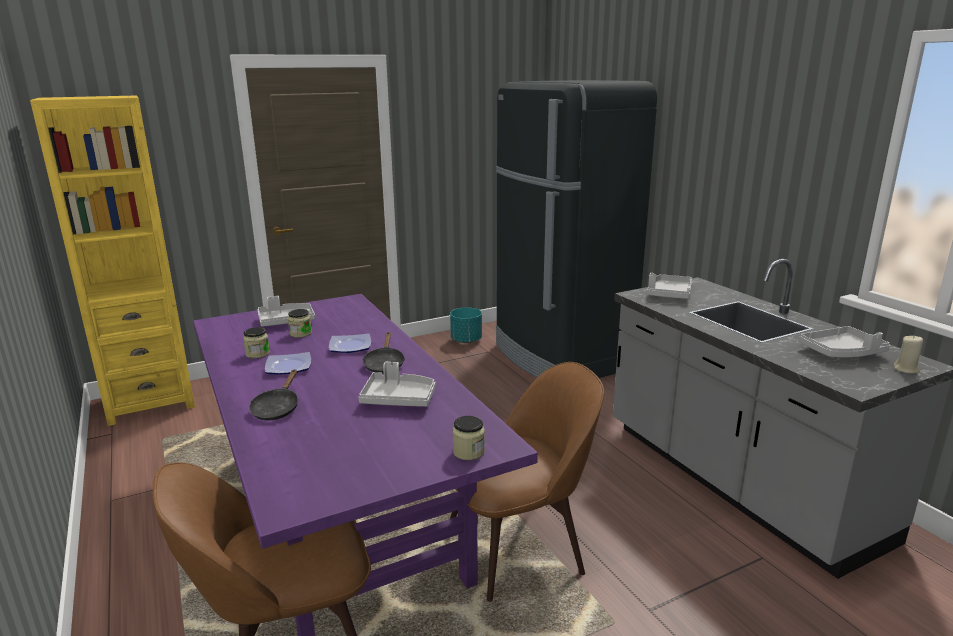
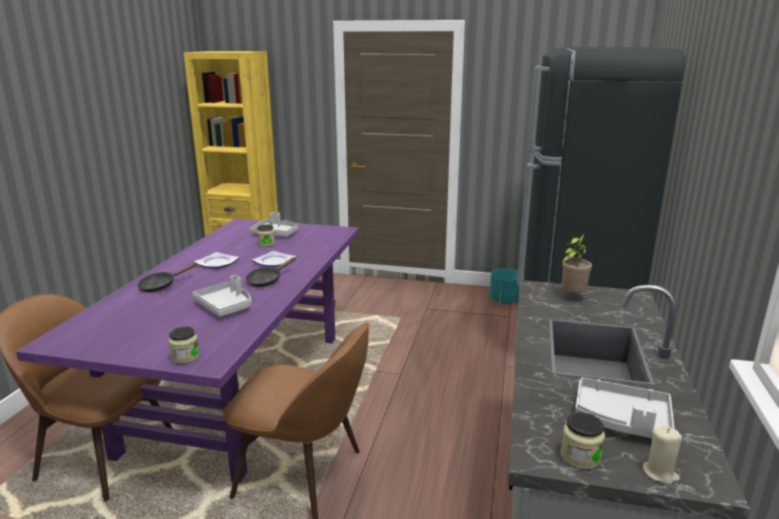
camera: 40 degrees right, 0 degrees up
(257, 354) = (220, 249): jar -> jar (580, 457)
(669, 294) = (572, 296): grey tray -> potted plant

